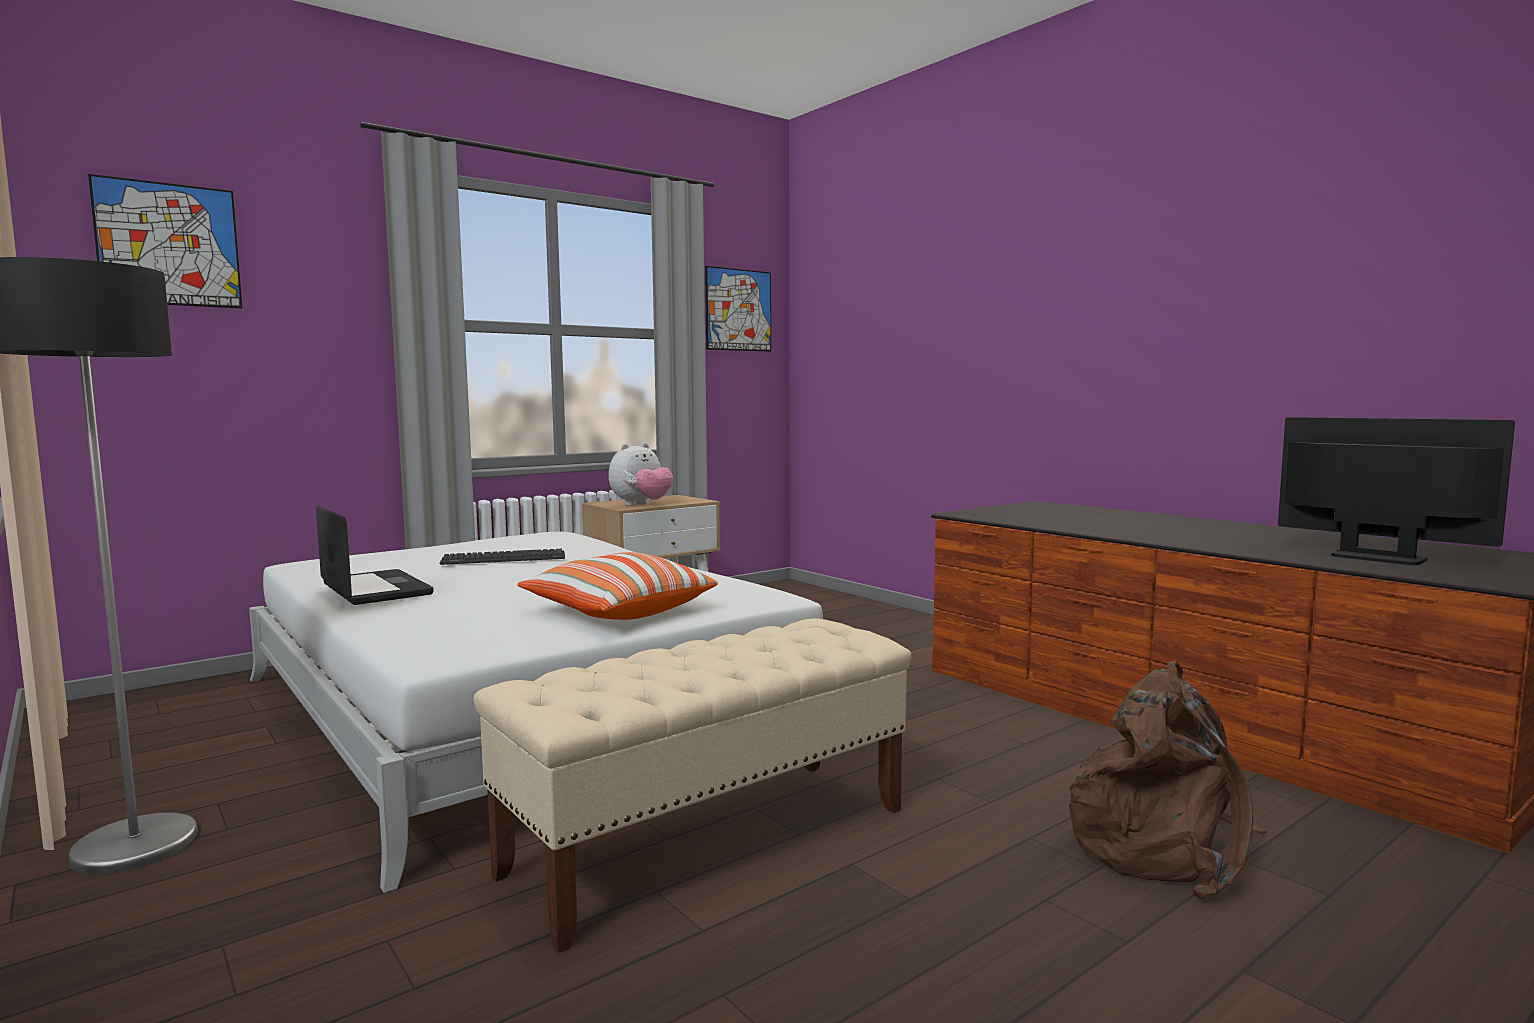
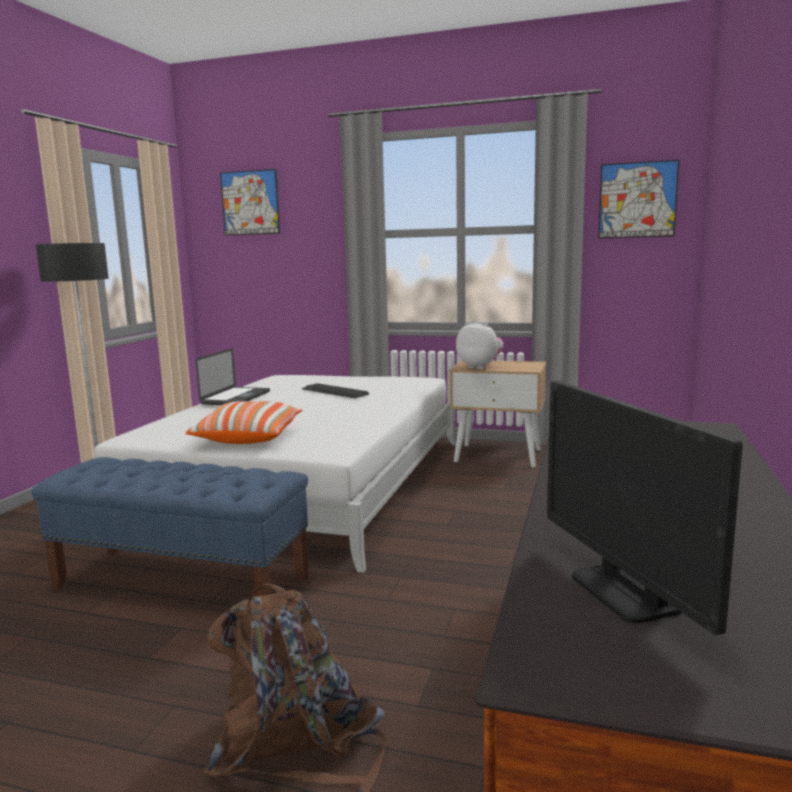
camera: 55 degrees right, 5 degrees up
(641, 505) = (480, 367): plush toy -> plush toy turned 150 degrees counterclockwise
(711, 840) = (182, 582): beige bench -> blue bench
(1377, 557) = (626, 592): monitor -> monitor turned 150 degrees clockwise

